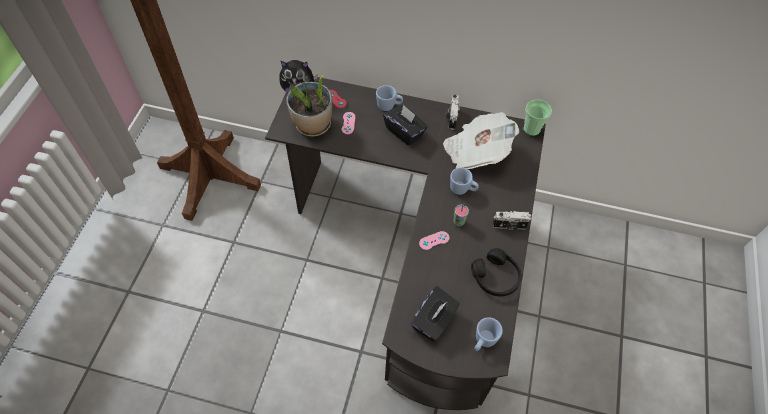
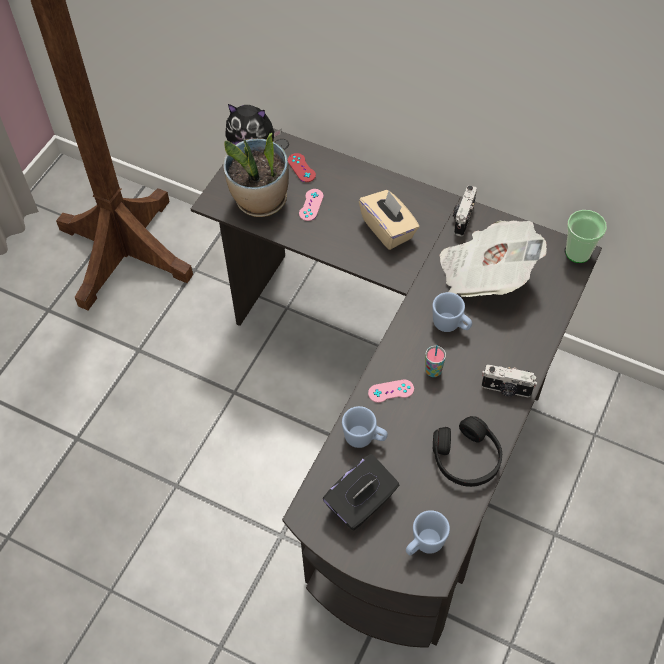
camera: 15 degrees right, 0 degrees up
(389, 106) = (375, 189): blue mug -> blue mug (364, 438)
(404, 132) = (388, 229): black tissue box -> beige tissue box

